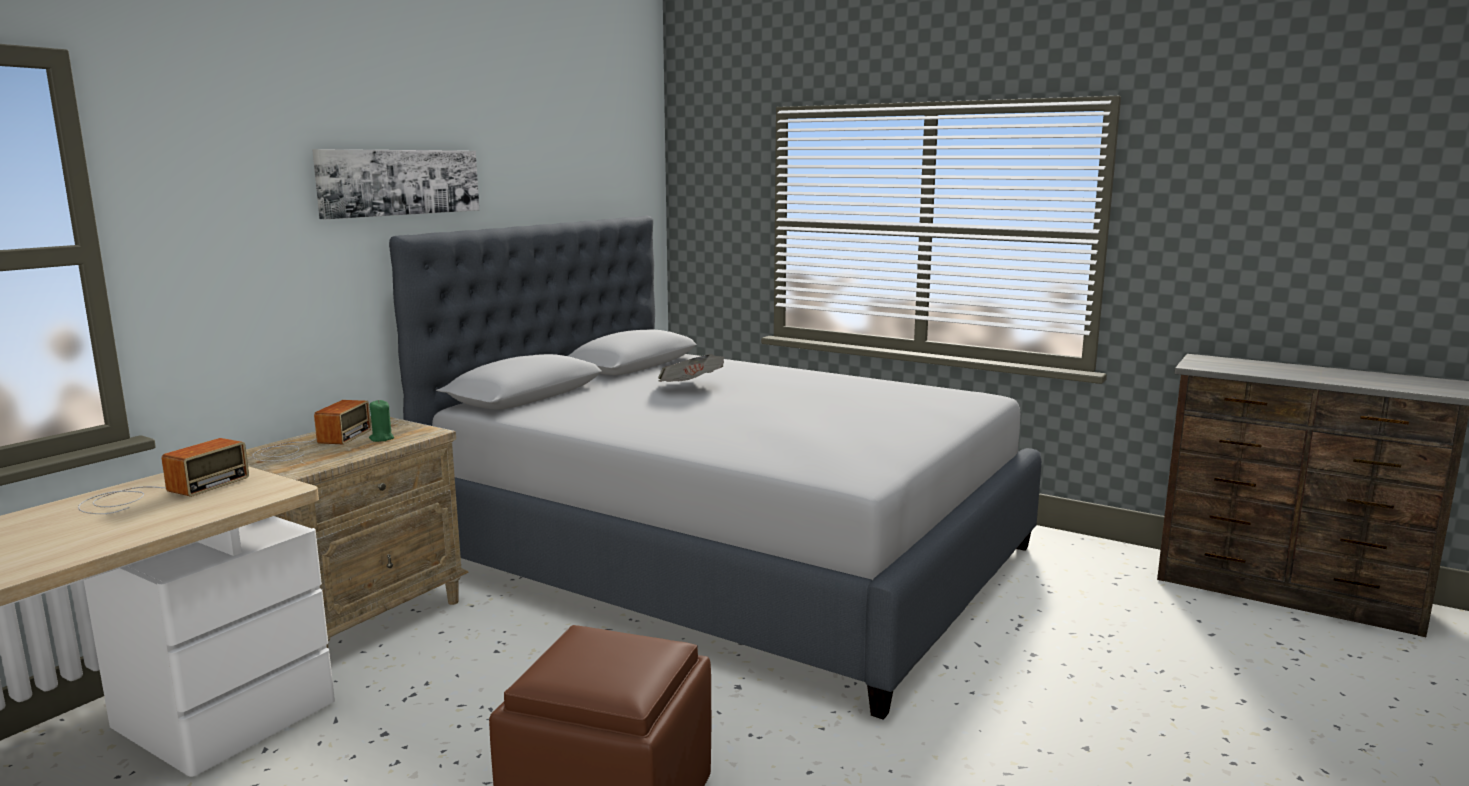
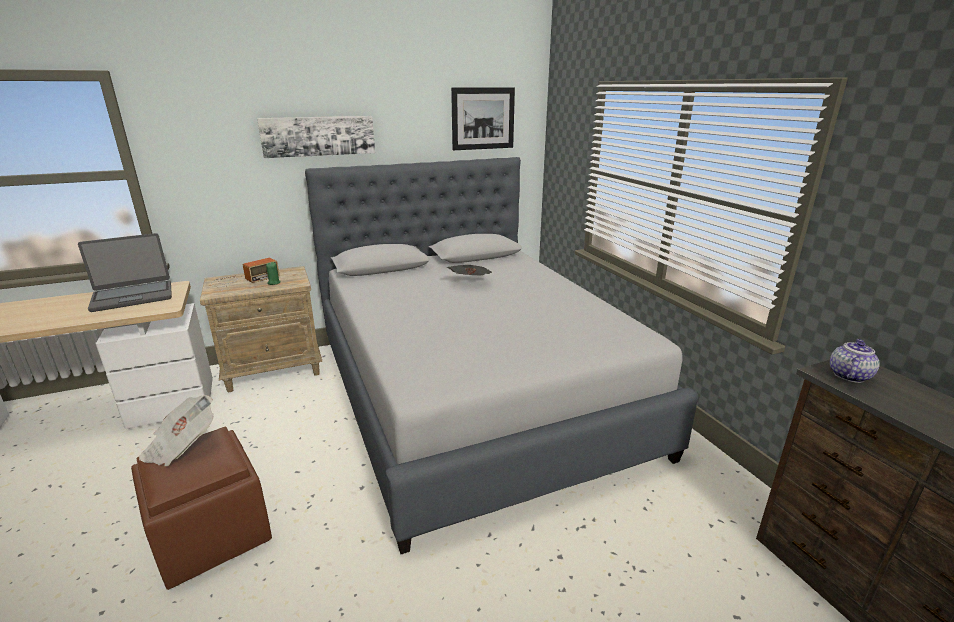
camera: 35 degrees right, 10 degrees up
(159, 493) = (133, 296): radio -> laptop
(565, 654) = (181, 446): none -> newspaper
(601, 159) = (483, 118): none -> picture
(1211, 364) = (848, 375): none -> teapot

